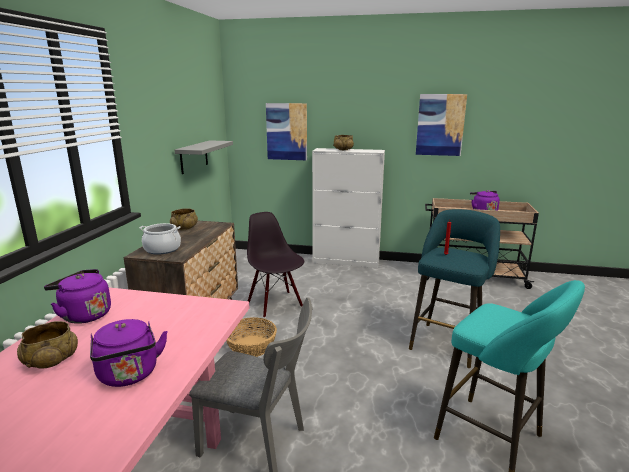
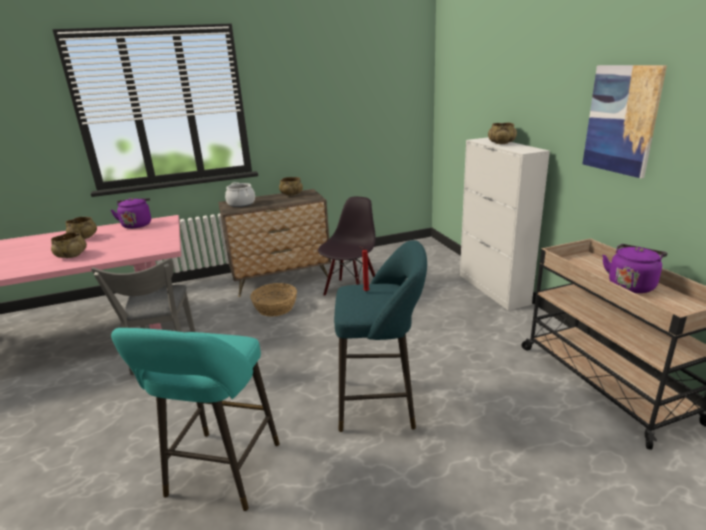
camera: 60 degrees right, 5 degrees up
(129, 375) = (71, 255): purple kettle -> beige bowl
(194, 157) = (358, 132): grey shelf -> none
(287, 131) = (470, 113): picture -> none

